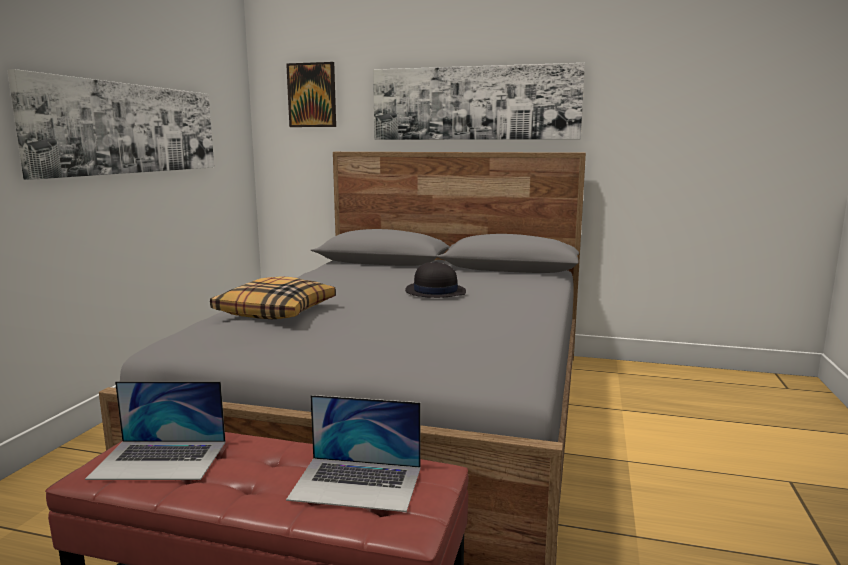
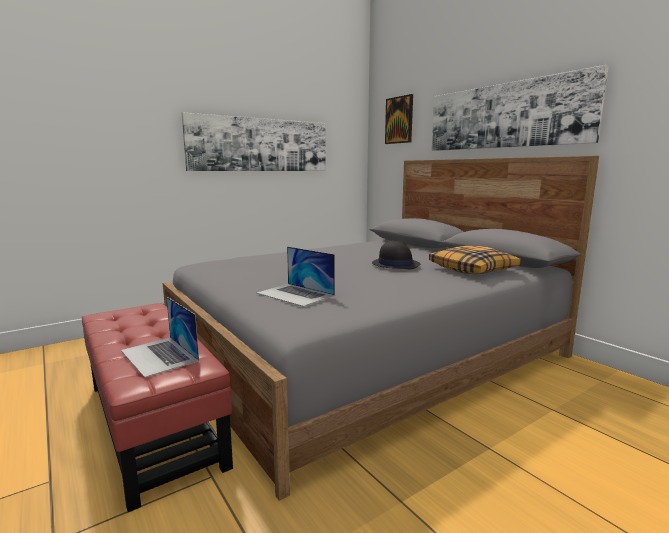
camera: 40 degrees right, 0 degrees up
(160, 459) = (126, 317): laptop -> laptop (295, 294)
(276, 311) = (273, 258): pillow -> pillow (473, 269)

